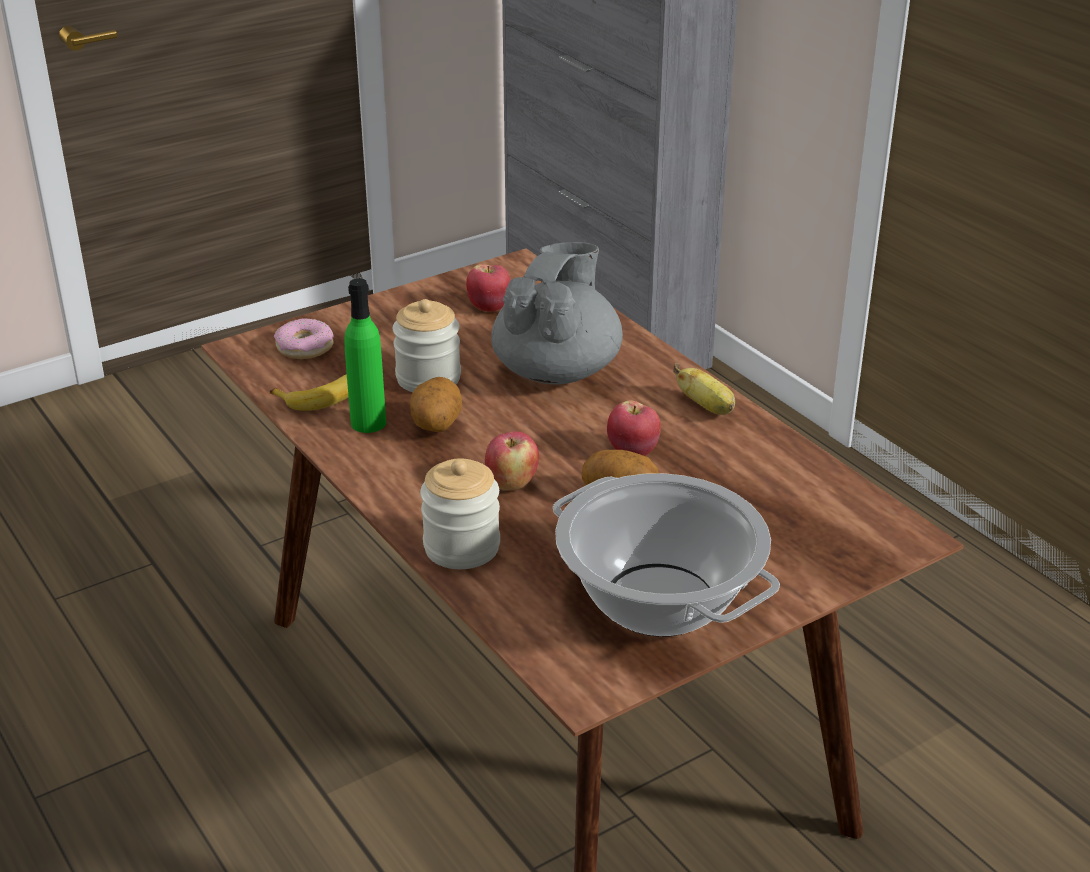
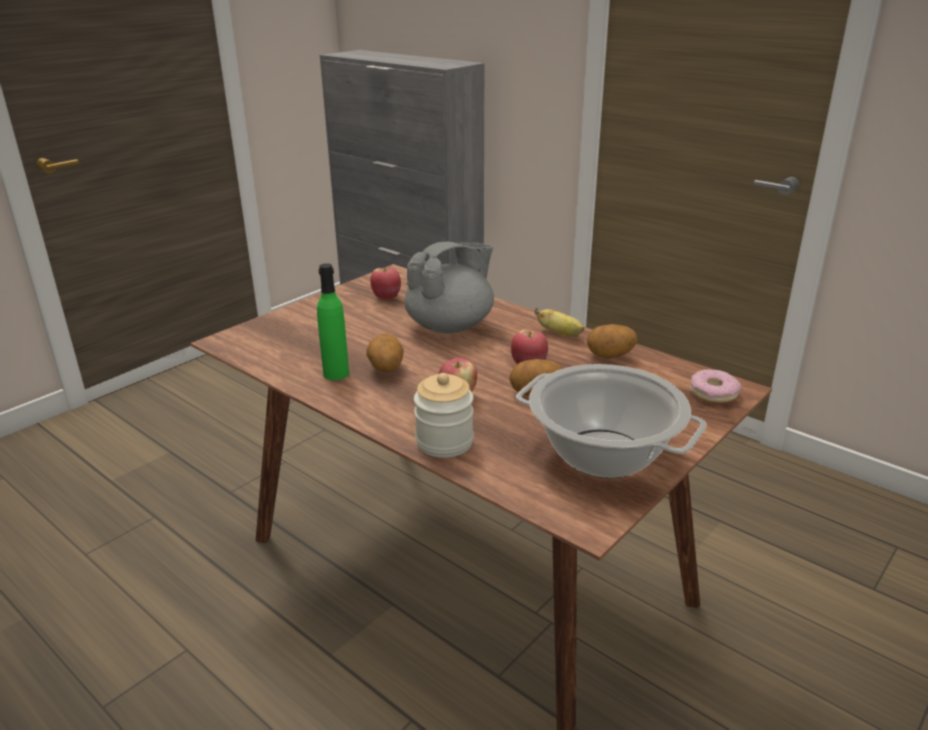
camera: 15 degrees left, 5 degrees down
(305, 347) = (268, 335): donut -> donut (713, 393)
(322, 396) = (294, 362): banana -> none
(428, 378) = (366, 342): jar -> none
(557, 370) = (451, 326): grey teapot -> grey teapot turned 45 degrees clockwise
(757, 455) = (610, 356): none -> potato

